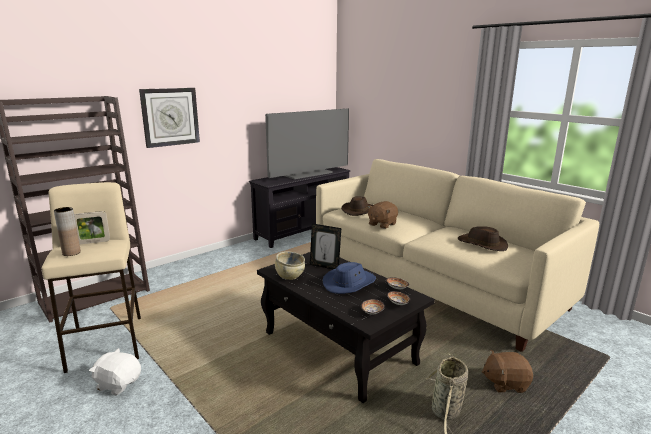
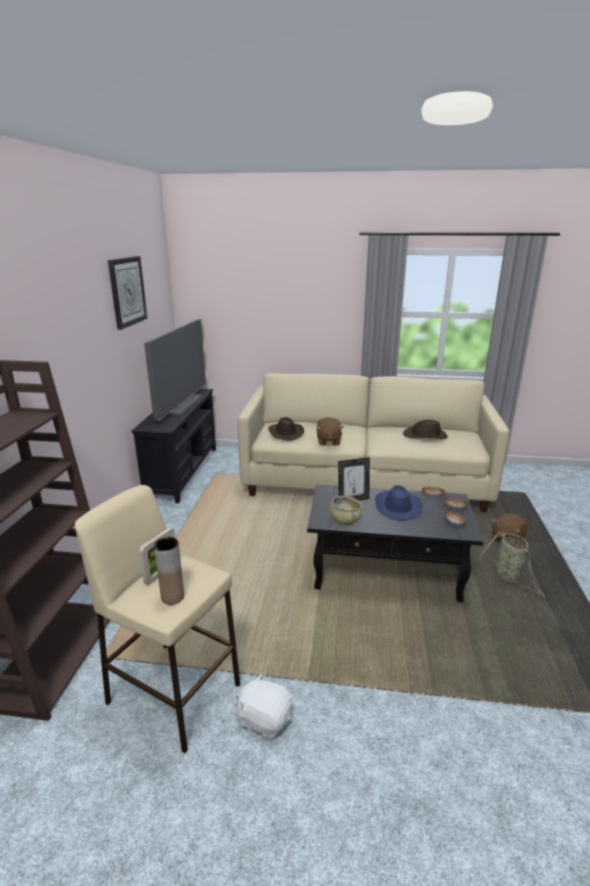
camera: 40 degrees left, 5 degrees up
(118, 384) = (264, 719): white plush toy -> white plush toy turned 45 degrees clockwise
(170, 117) = (59, 371): wall clock -> wall clock (127, 291)

